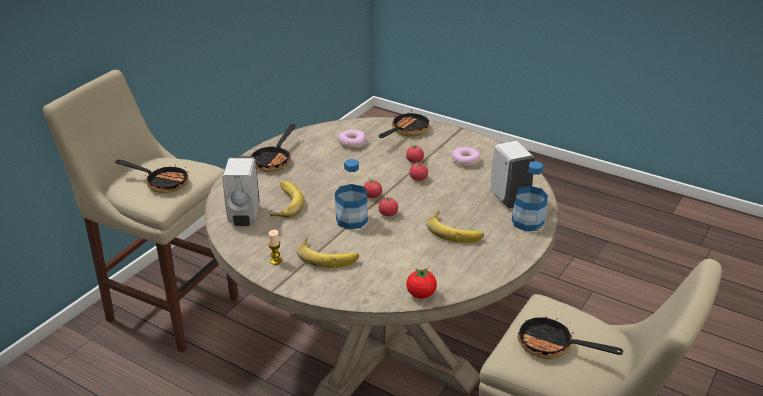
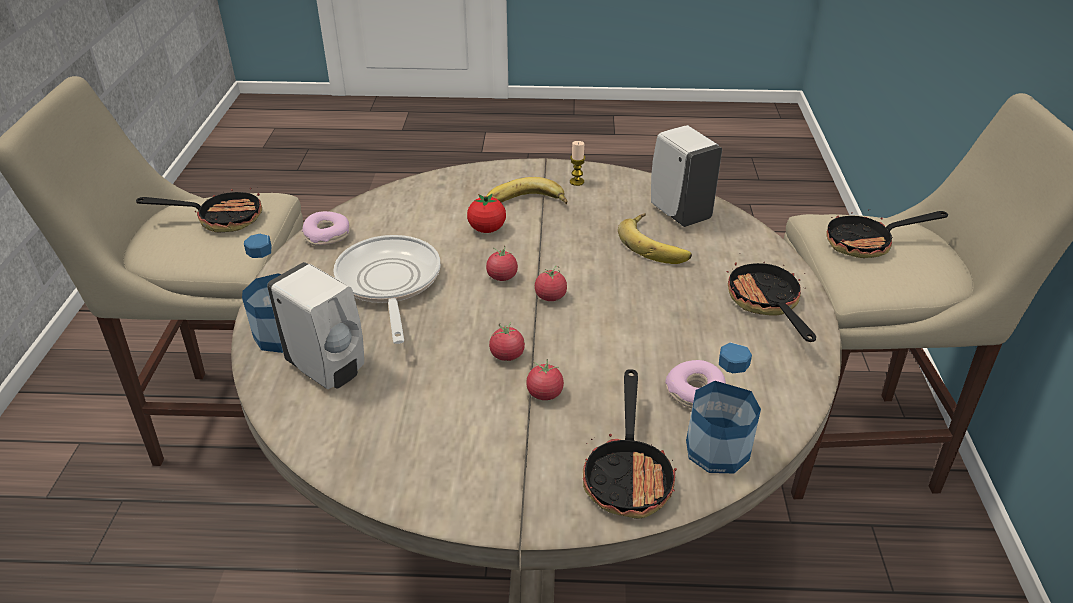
camera: 150 degrees right, 5 degrees up
(352, 220) = (542, 252): bottle -> bottle (717, 450)
(421, 294) = (386, 199): tomato -> tomato (487, 229)
(455, 230) = (389, 284): banana -> frying pan
(465, 161) = (448, 431): donut -> donut (327, 235)

